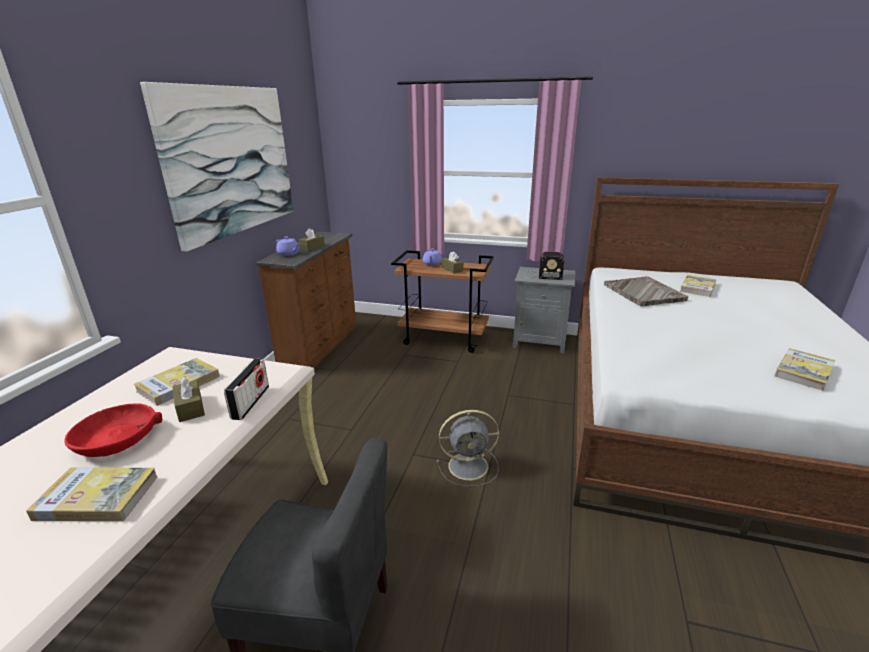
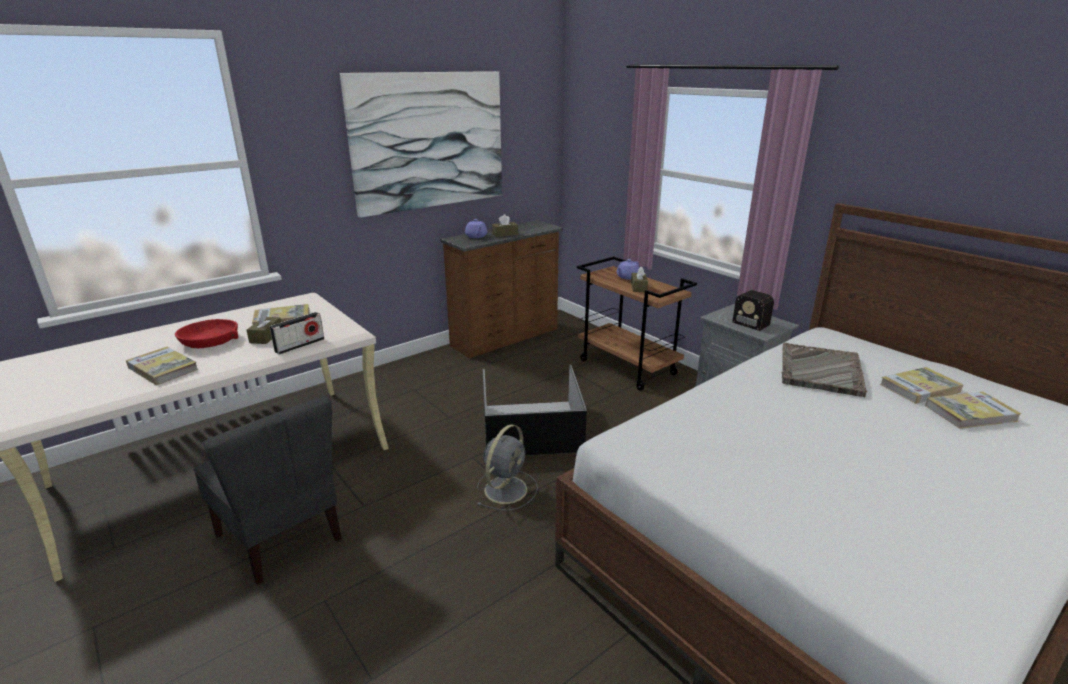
camera: 35 degrees right, 0 degrees up
(431, 409) = (533, 428): none -> black storage box
(470, 466) = (506, 488): grey fan -> grey fan turned 90 degrees counterclockwise
(803, 371) = (859, 523): book -> book (970, 413)

